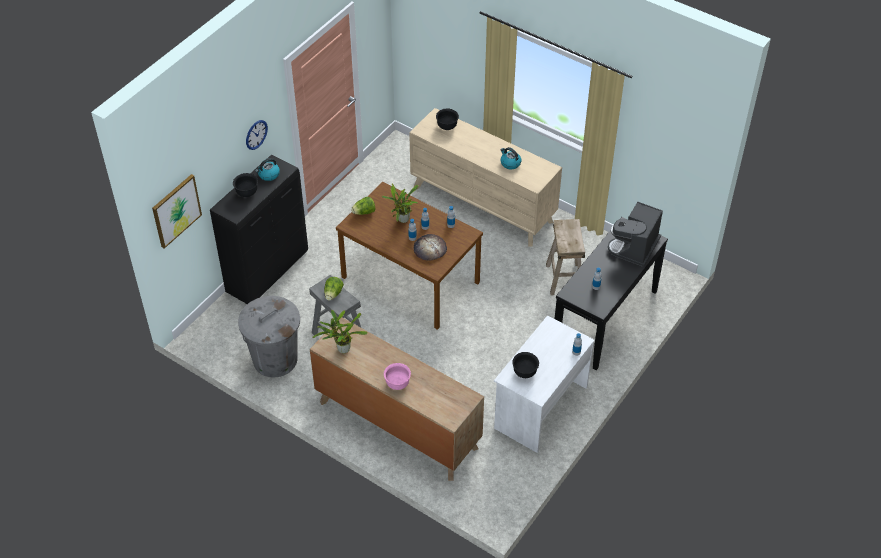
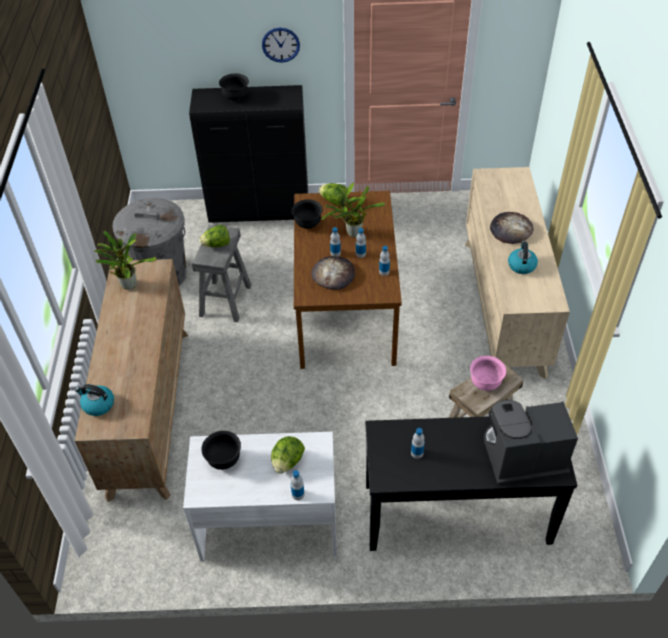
camera: 55 degrees right, 0 degrees up
(176, 210) = (140, 57): picture -> none
(268, 175) = (272, 97): kettle -> kettle (98, 405)
(397, 383) = (112, 352): pink bowl -> pink bowl (485, 383)
(447, 126) = (514, 189): black bowl -> black bowl (307, 224)
(478, 149) = (510, 230): none -> bread
(551, 345) = (287, 462): none -> lettuce

